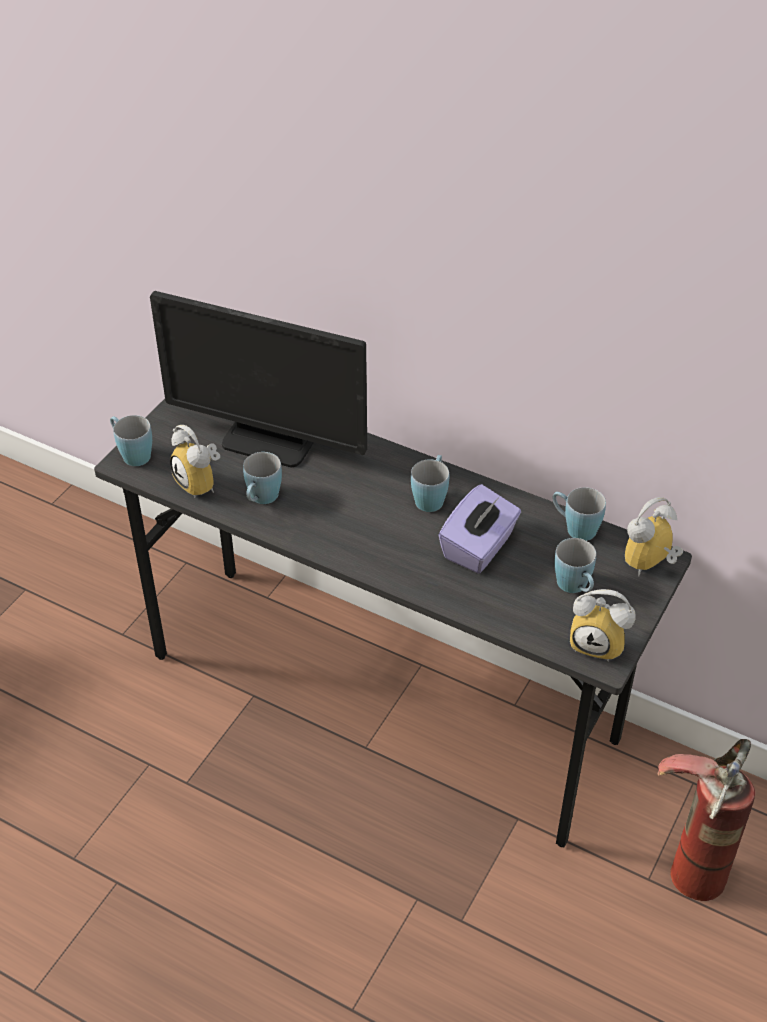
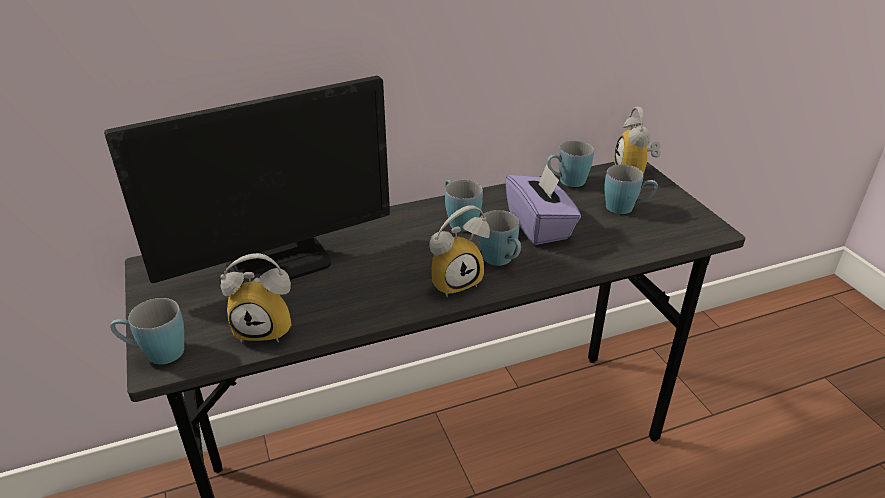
camera: 50 degrees left, 10 degrees down
(261, 499) = (340, 303): blue mug -> blue mug (501, 261)
(599, 643) = (692, 224): alarm clock -> alarm clock (455, 280)
(695, 856) = (709, 382): fire extinguisher -> none

